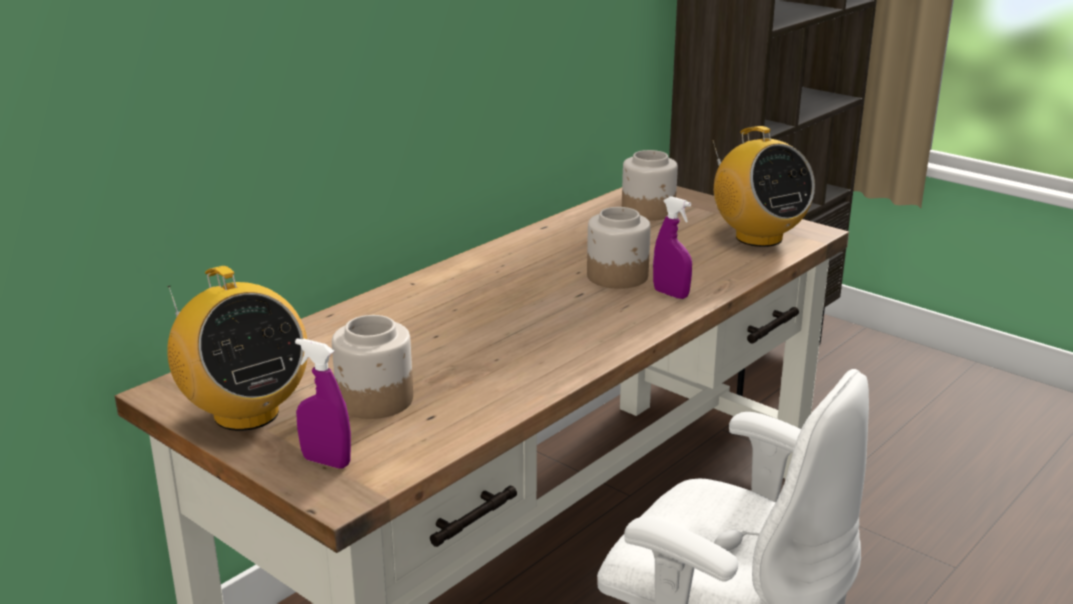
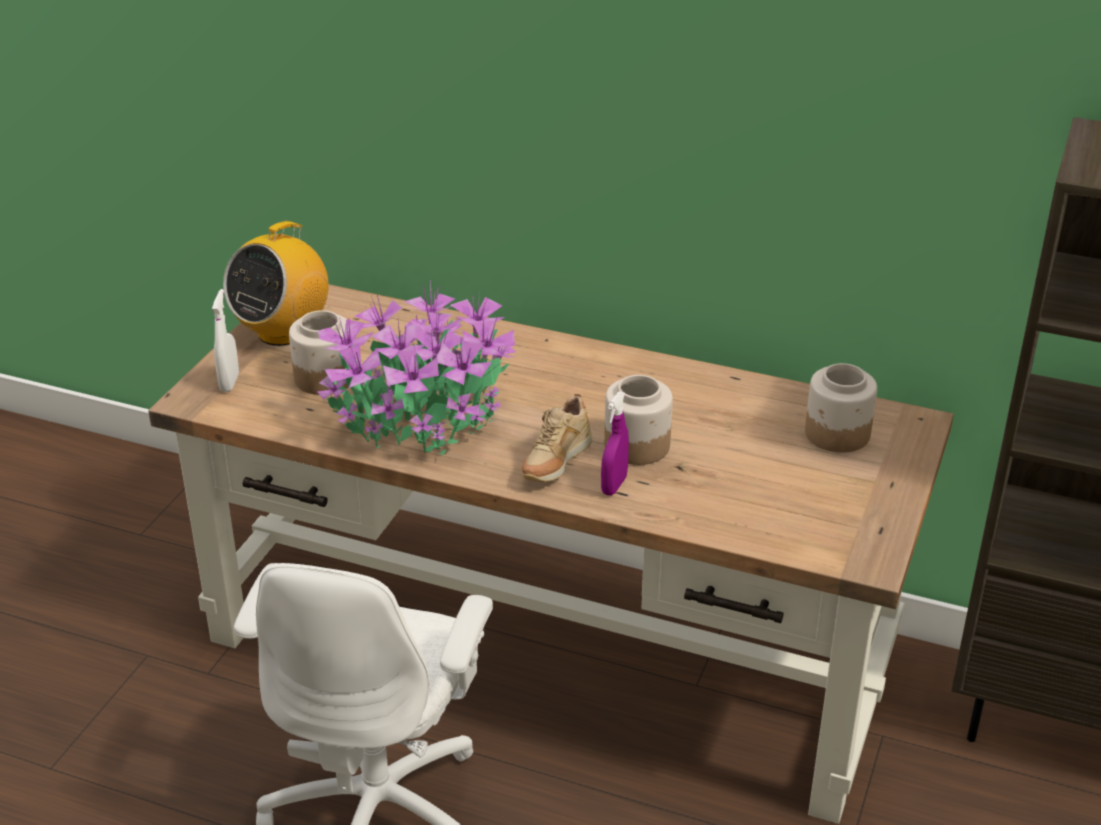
camera: 70 degrees right, 10 degrees up
(326, 461) = (229, 382): purple spray bottle -> white spray bottle
(505, 358) = (424, 420): none -> potted plant
(624, 311) = (555, 464): none -> beige shoe
(758, 237) = (817, 522): radio -> none

